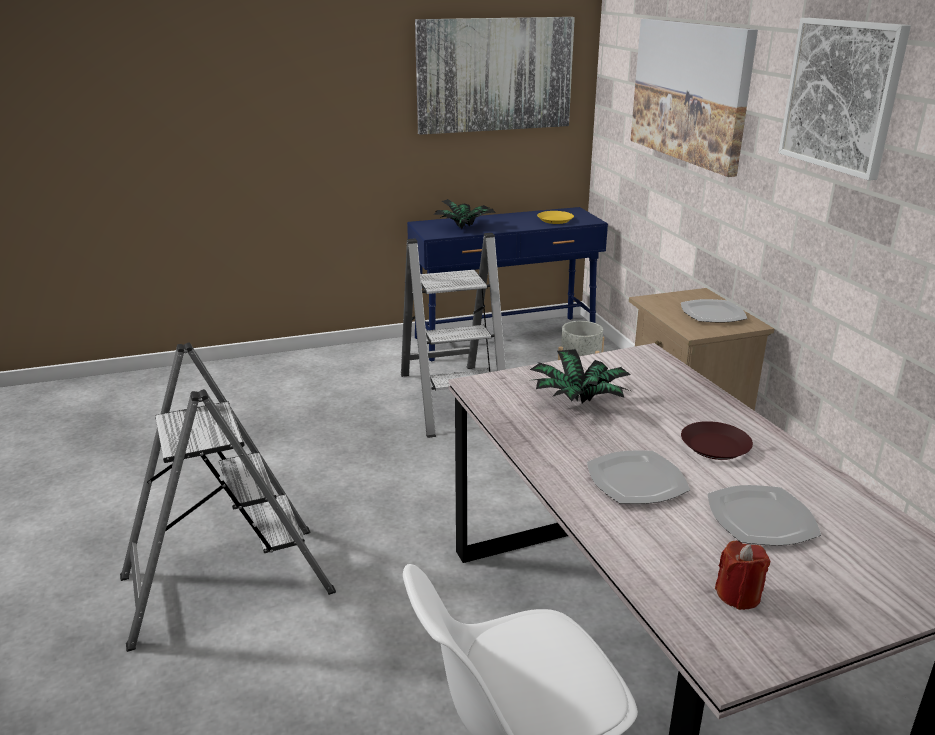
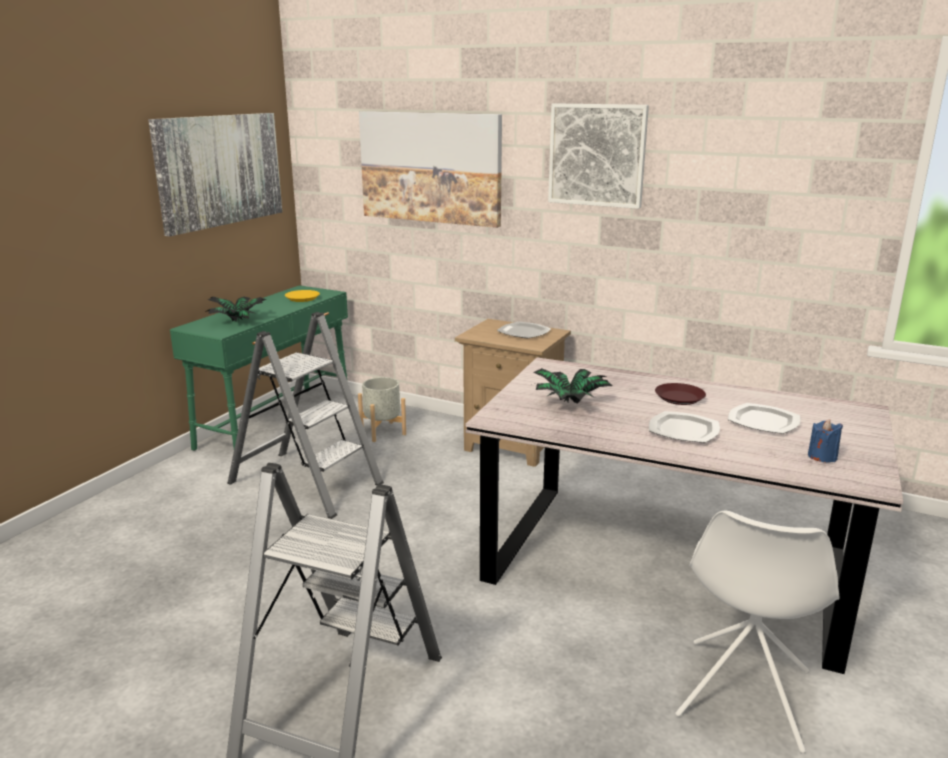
camera: 45 degrees left, 5 degrees down
(505, 339) = (277, 423): blue console table -> green console table
(738, 595) = (822, 457): red candle -> blue candle

